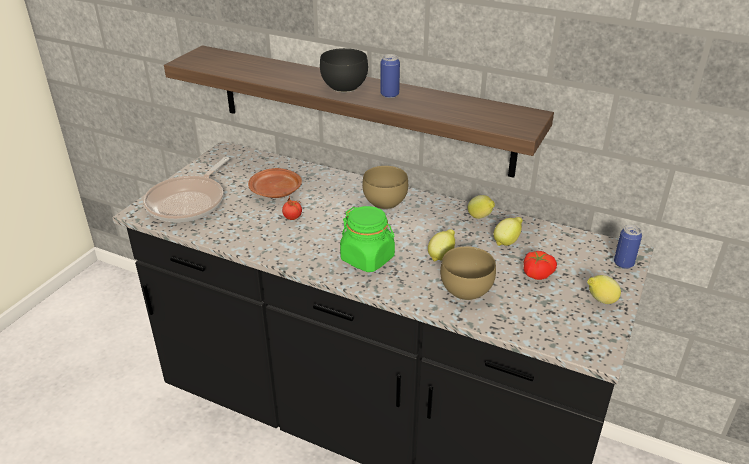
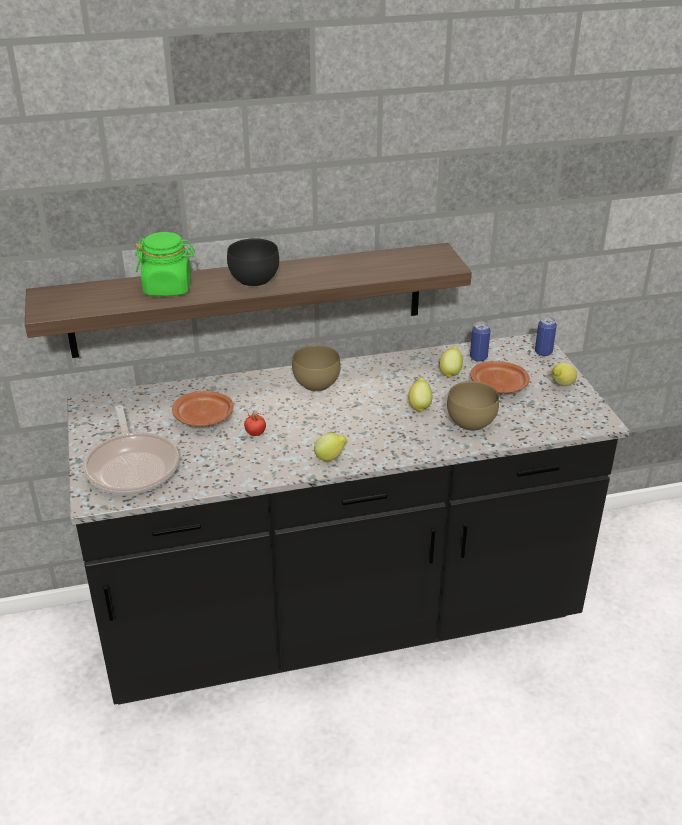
camera: 40 degrees left, 0 degrees up
(367, 258) = (368, 435): green jar -> green jar (168, 288)
(389, 95) = (304, 273): can -> can (478, 357)
(480, 217) = (407, 362): lemon -> lemon (330, 458)
(536, 273) = (499, 386): tomato -> brown plate

